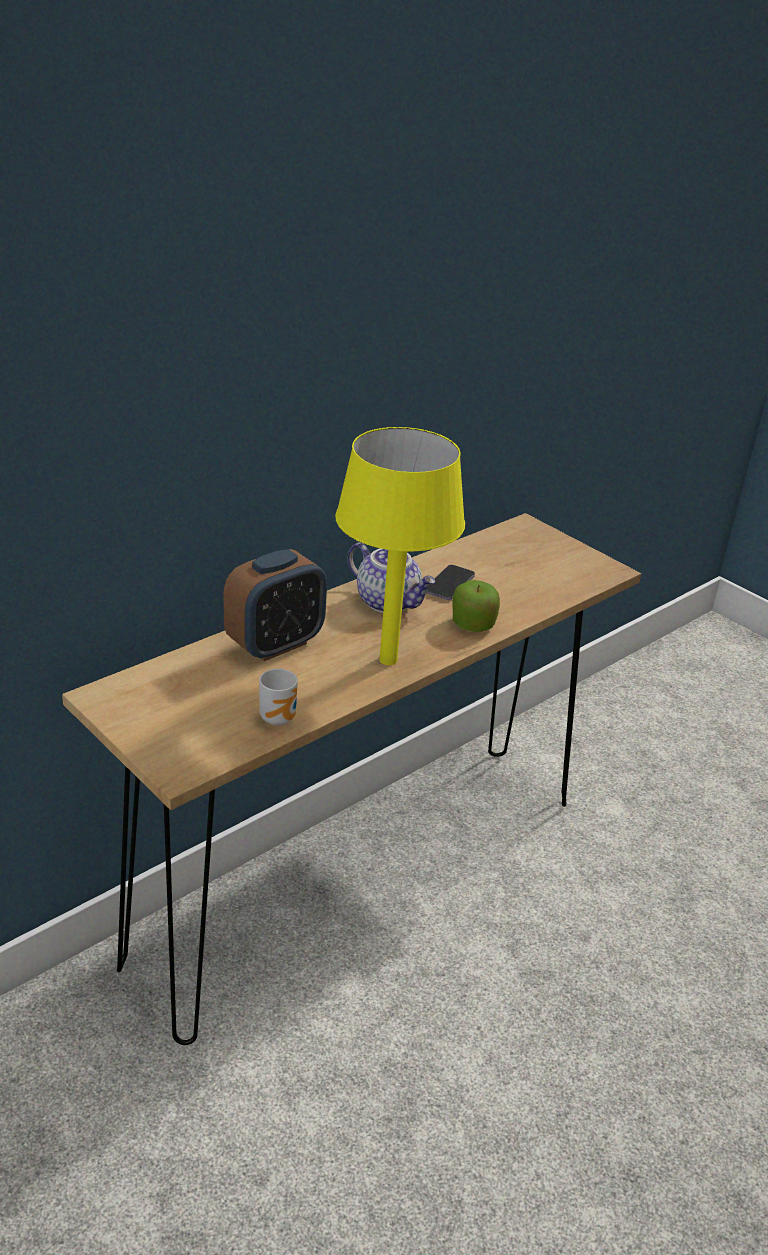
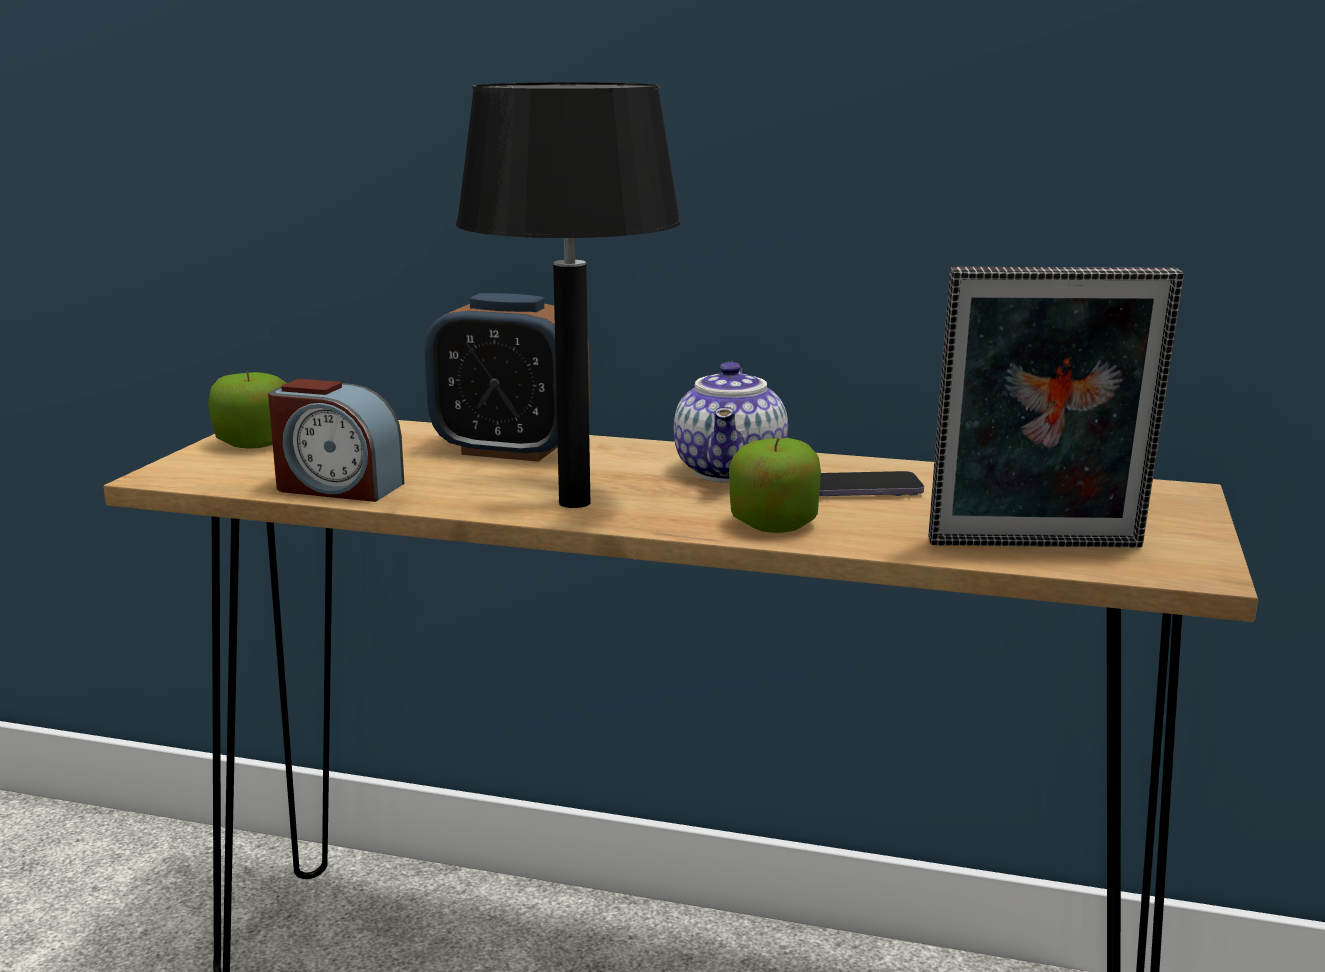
camera: 60 degrees right, 15 degrees down
(149, 721) = (254, 444): none -> apple
(280, 718) = (337, 487): mug -> alarm clock
(388, 659) = (576, 502): yellow table lamp -> black table lamp
(559, 585) = (1037, 548): none -> picture frame

